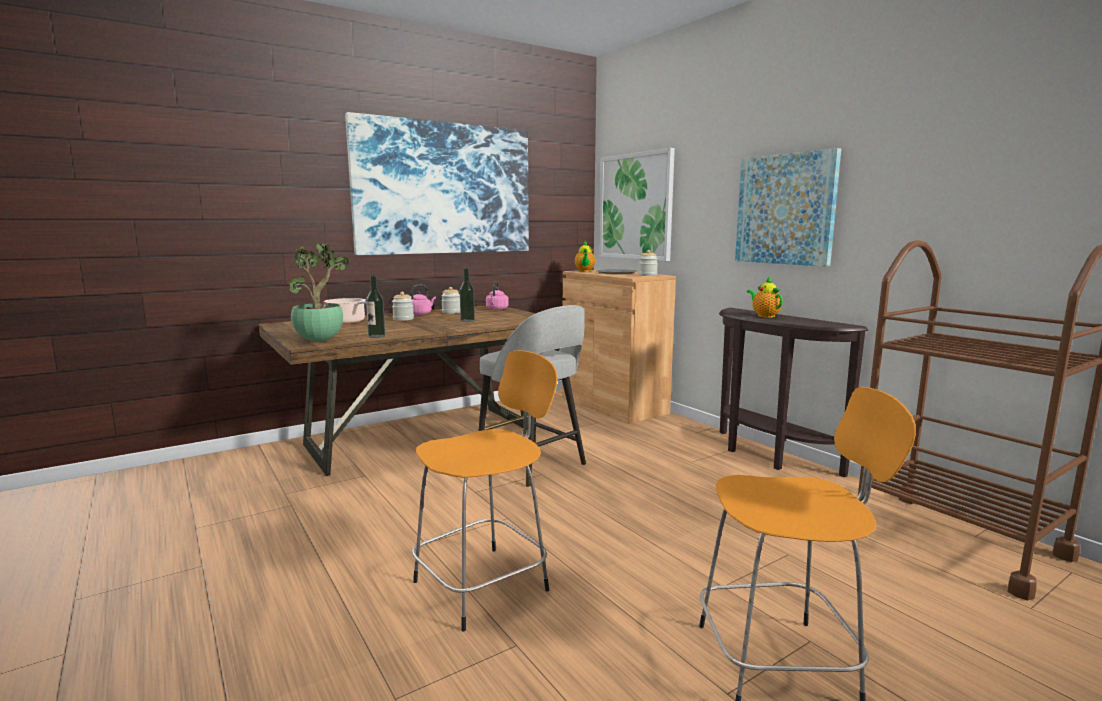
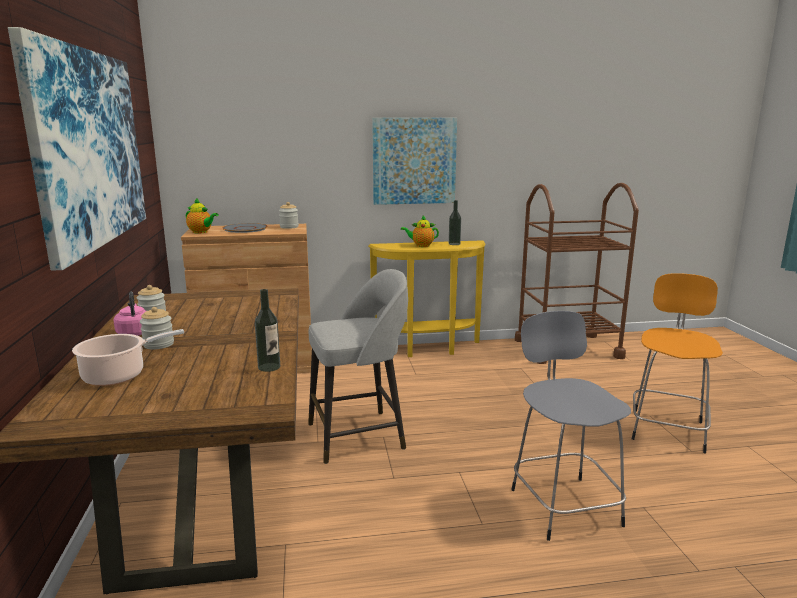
camera: 65 degrees left, 5 degrees up
(320, 340) = (254, 399): potted plant -> none
(467, 321) = (233, 319): bottle -> bottle (454, 244)
(485, 584) = (563, 504): orange stool -> grey stool
(496, 309) = (175, 299): pink kettle -> none
(635, 206) = (233, 156): picture -> none
(767, 455) = (429, 349): brown console table -> yellow console table

